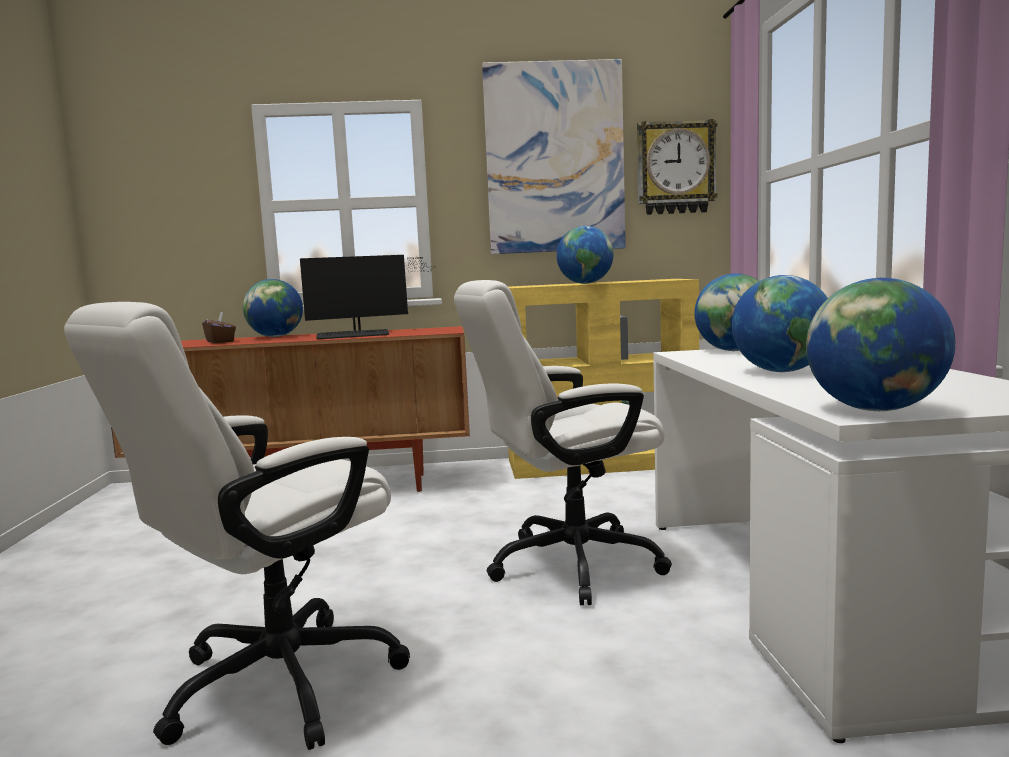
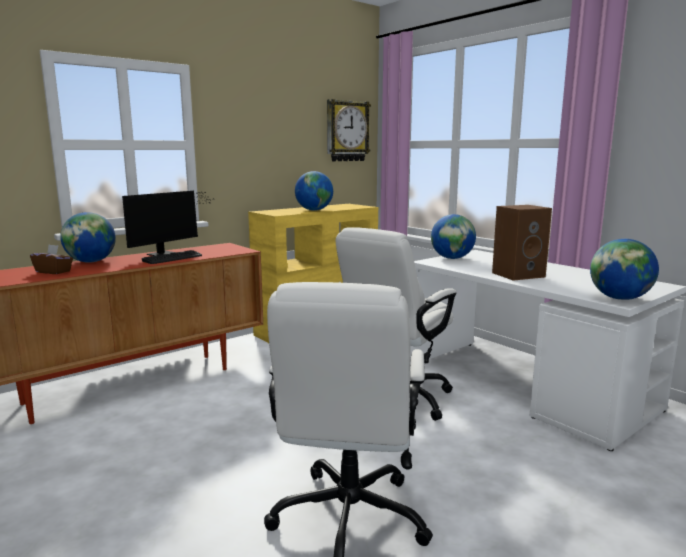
camera: 35 degrees left, 5 degrees up
(554, 158) = (279, 119): picture -> none
(781, 371) = (518, 274): globe -> brown speaker

